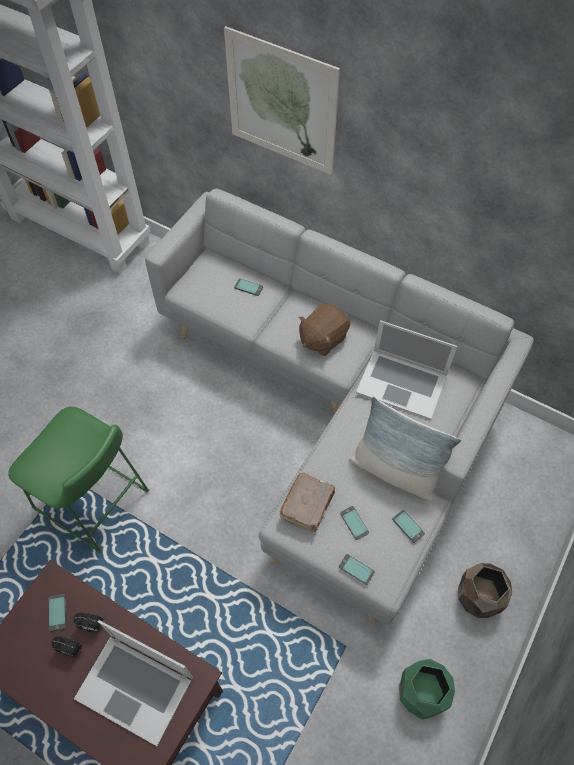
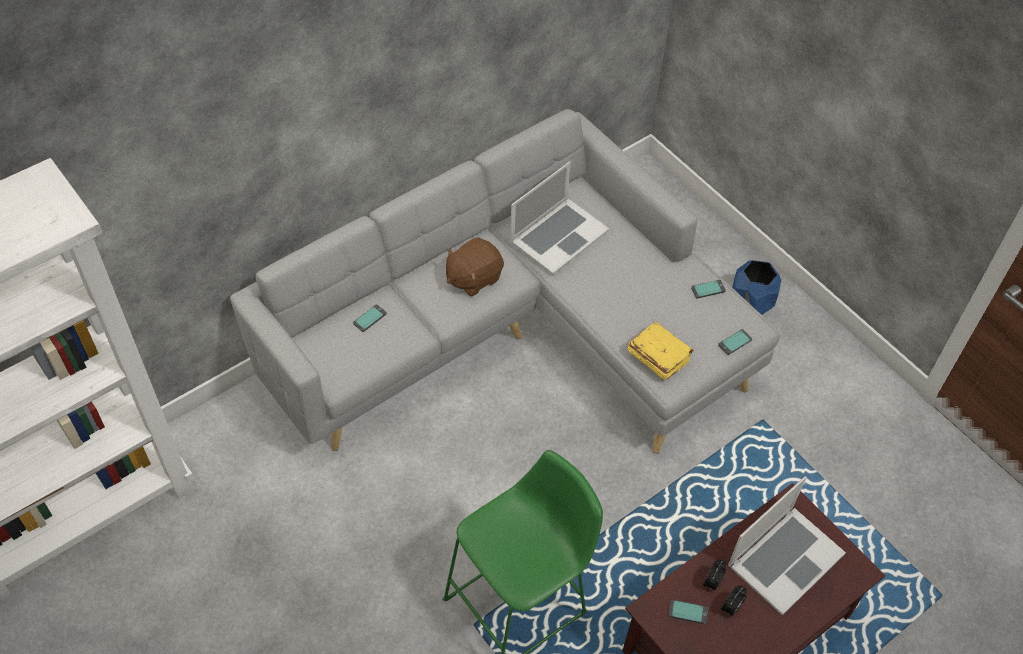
camera: 70 degrees left, 5 degrees down
(281, 103) = (301, 119): picture -> none
(308, 505) = (658, 356): brown book -> yellow book
(322, 338) = (473, 277): brown plush toy -> brown plush toy turned 75 degrees clockwise
(354, 523) = (690, 327): phone -> none
(394, 471) = (650, 278): pillow -> none
(421, 693) = (821, 378): green planter -> none
(478, 597) = (751, 302): brown planter -> blue planter

